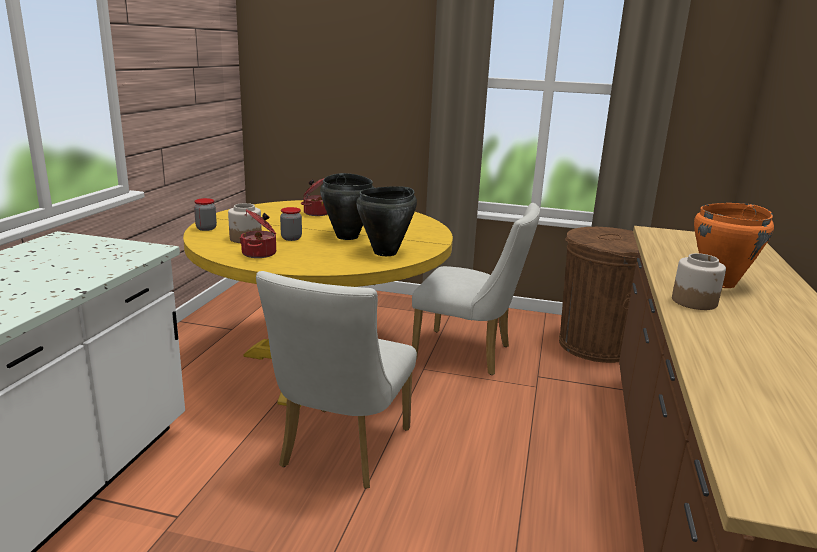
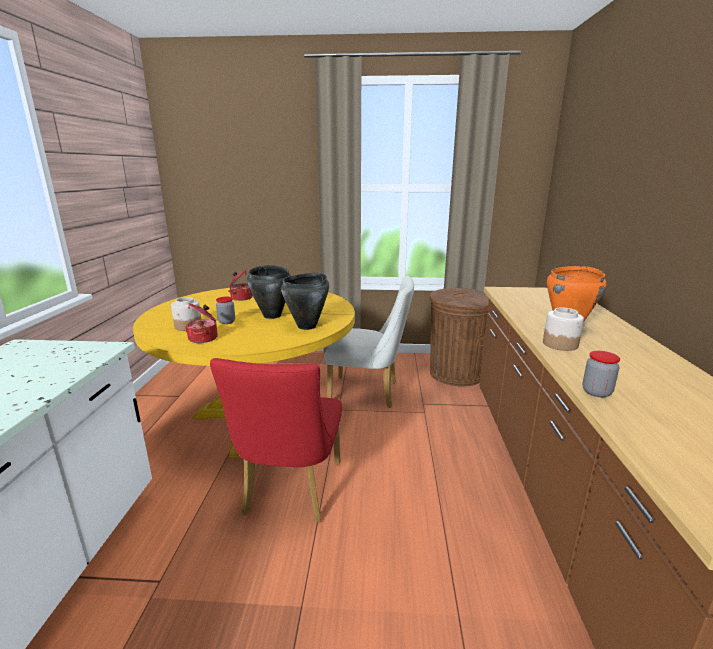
camera: 10 degrees left, 0 degrees up
(206, 228) = (152, 320): jar -> jar (596, 392)
(341, 452) = (290, 493): white chair -> red chair

